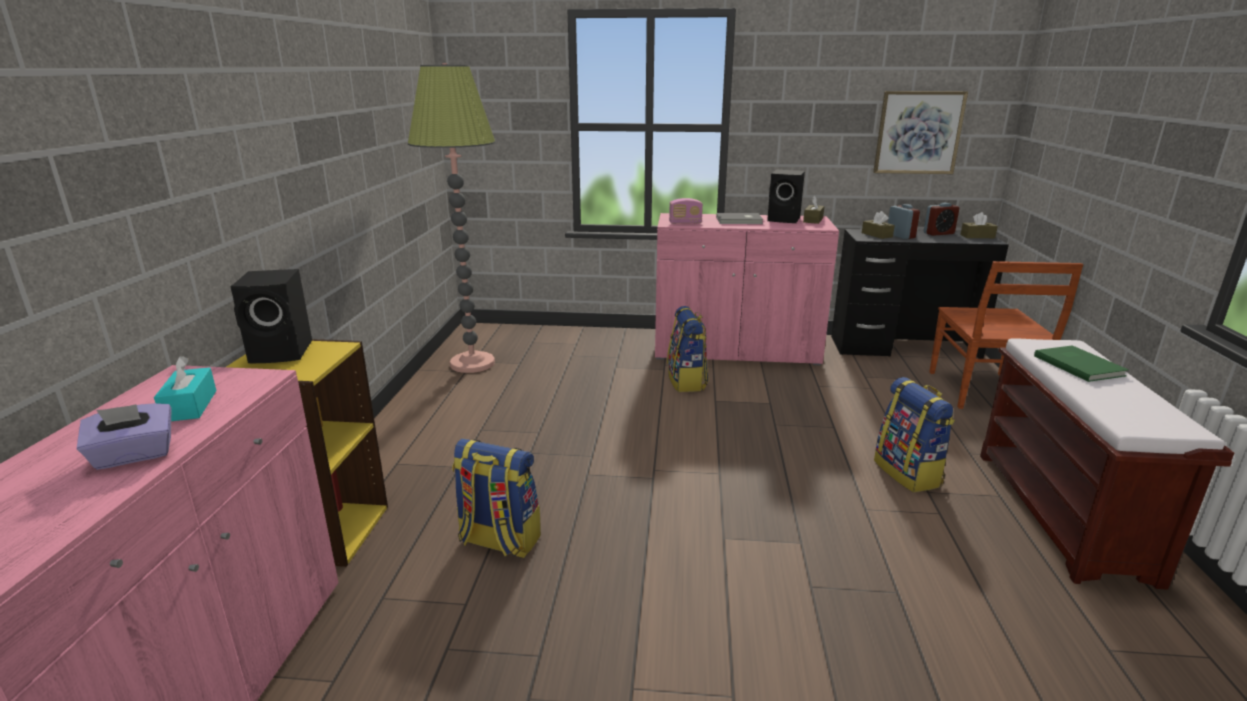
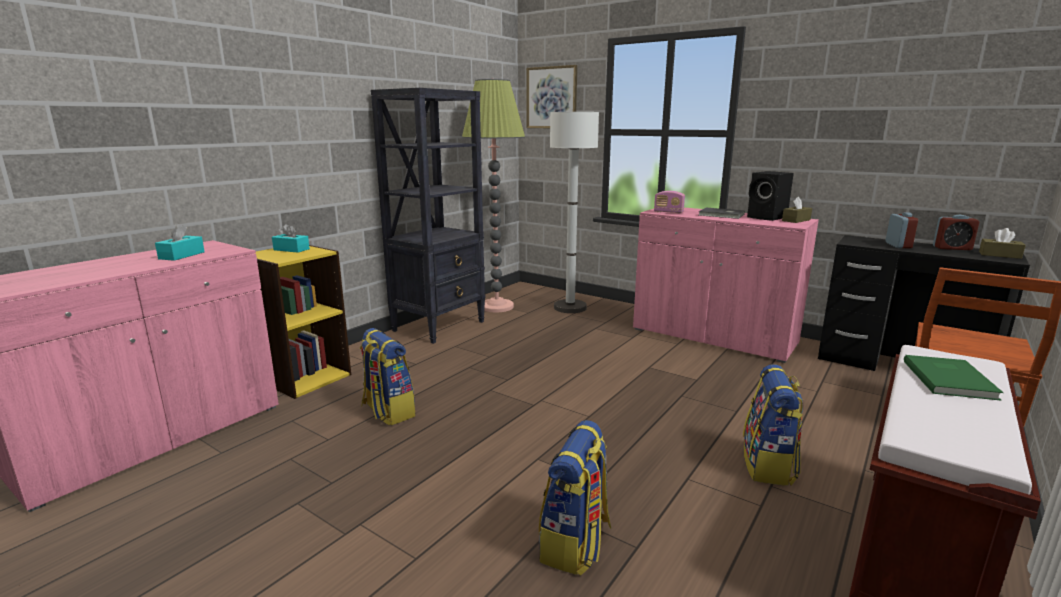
camera: 30 degrees right, 5 degrees down
(134, 456) = (121, 268): purple tissue box -> none
(283, 352) = (291, 249): black speaker -> turquoise tissue box
(429, 406) = (439, 326): none -> black bookcase
(560, 347) = (570, 308): none -> white floor lamp
(687, 381) = (641, 349): backpack -> backpack (575, 544)
(877, 235) = (871, 242): brown tissue box -> none
(918, 133) = (936, 140): picture -> picture (551, 97)

